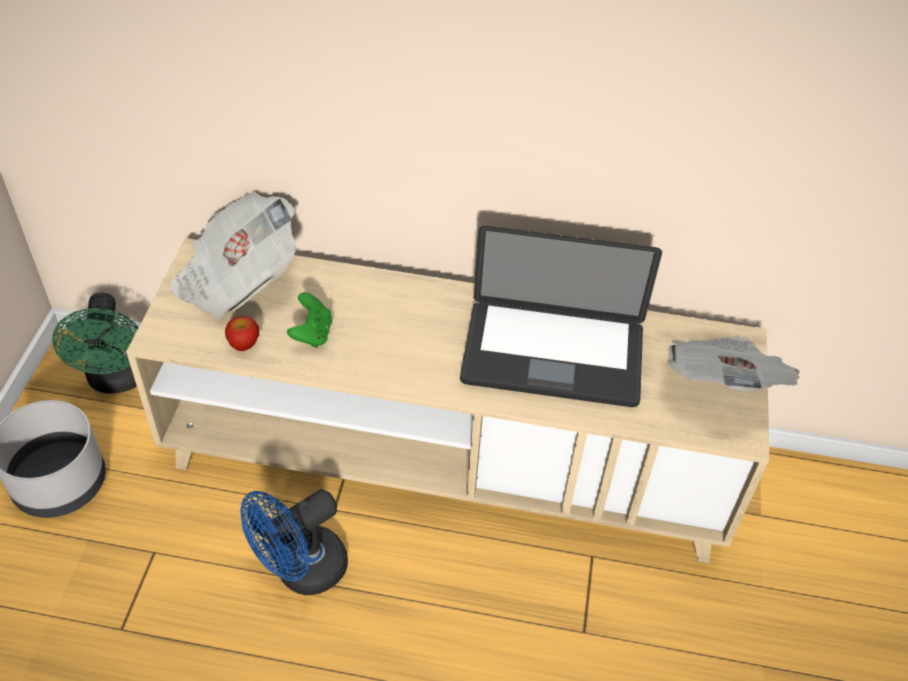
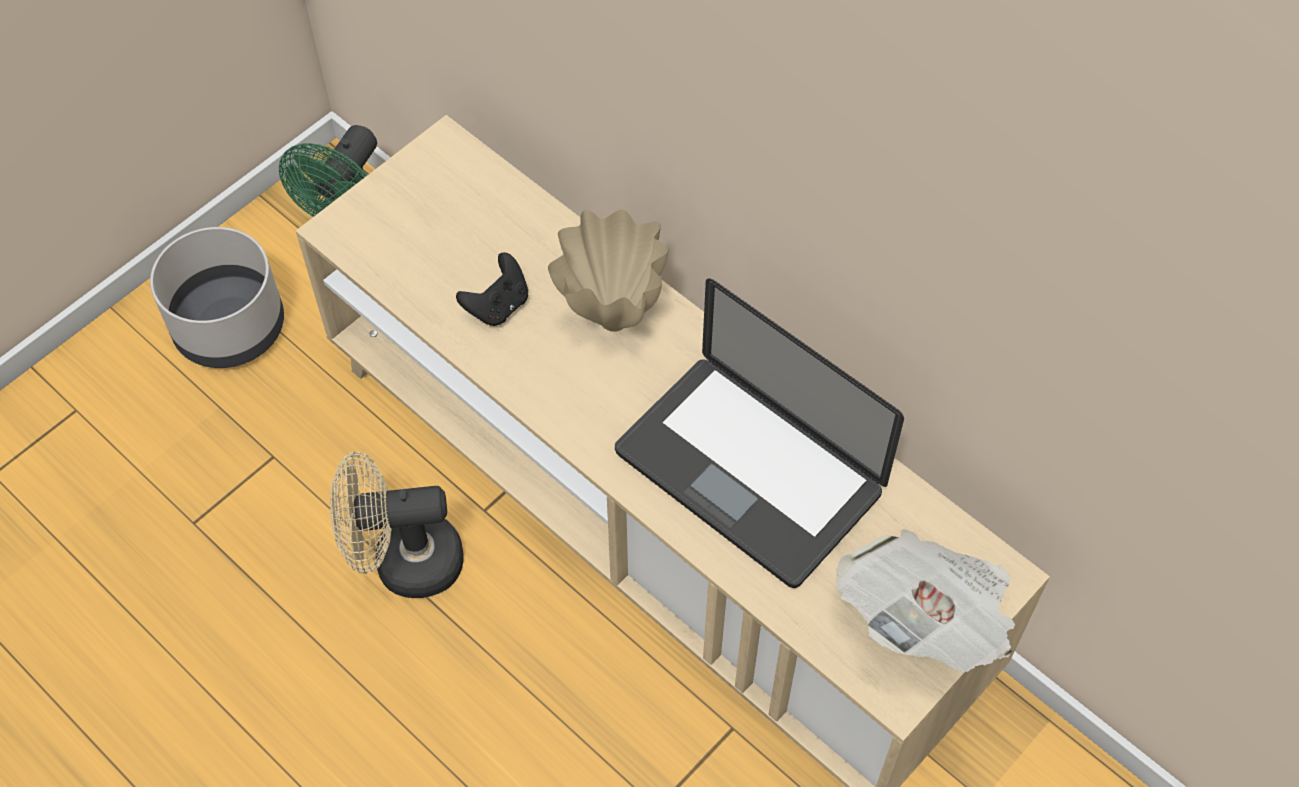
camera: 35 degrees right, 10 degrees up
(236, 280) = (464, 196): newspaper -> none
(244, 344) = (418, 282): apple -> none
(301, 571) = (403, 562): blue fan -> beige fan
(312, 334) = (498, 306): green game controller -> black game controller
(395, 308) = (612, 318): none -> beige vase

